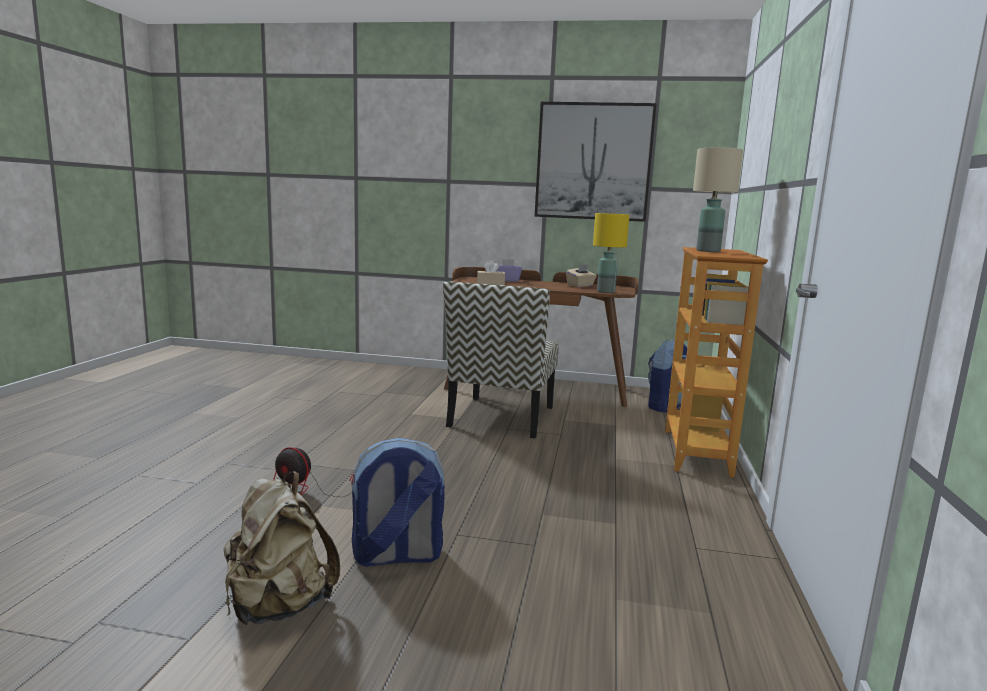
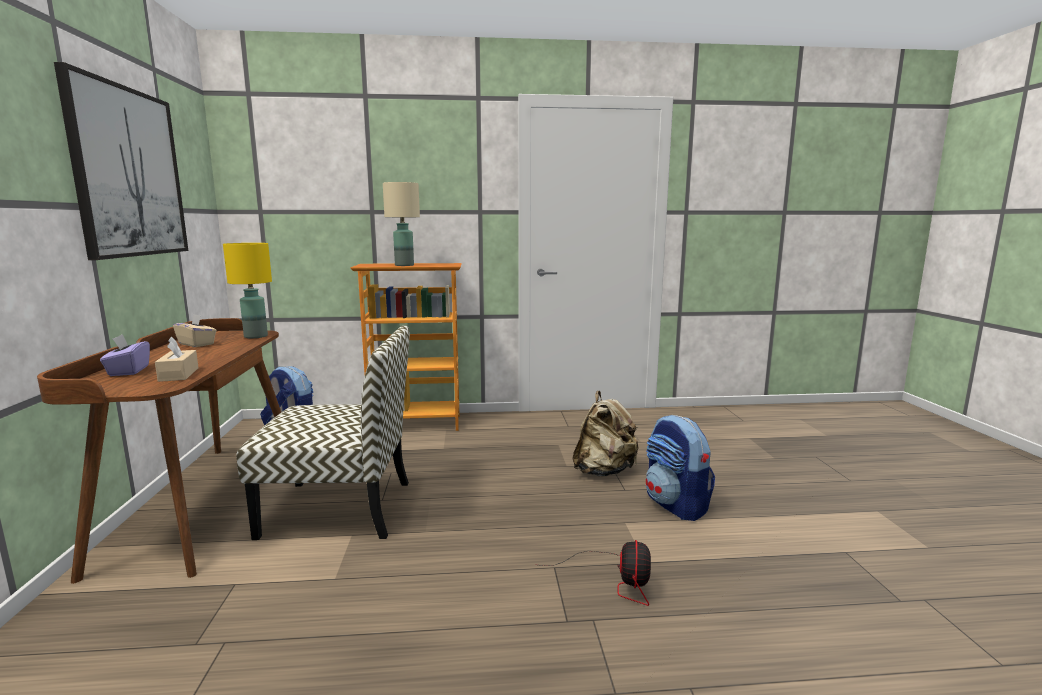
camera: 105 degrees left, 0 degrees up
(278, 607) = (778, 531): beige backpack -> beige backpack (604, 471)

